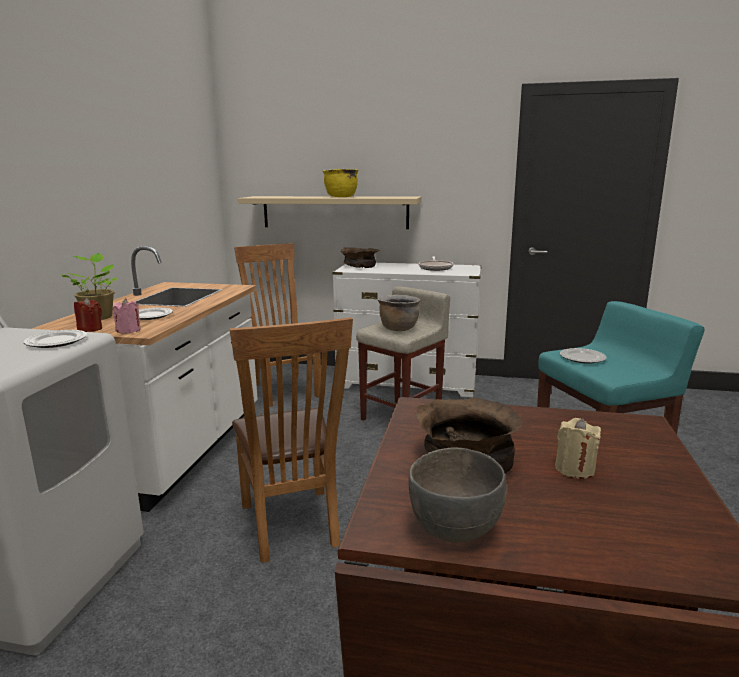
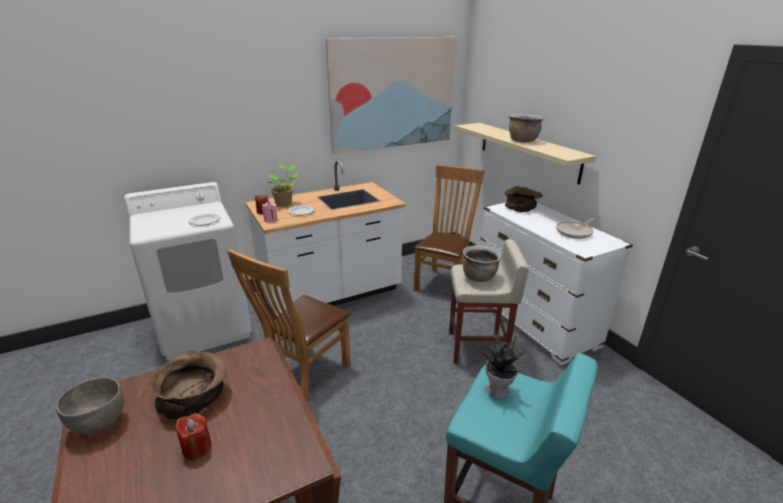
camera: 50 degrees right, 10 degrees up
(164, 159) = (393, 94): none -> picture
(340, 197) = (522, 141): yellow cooking pot -> brown cooking pot
(575, 469) = (197, 447): beige candle -> red candle
(583, 358) = (498, 390): plate -> potted plant

